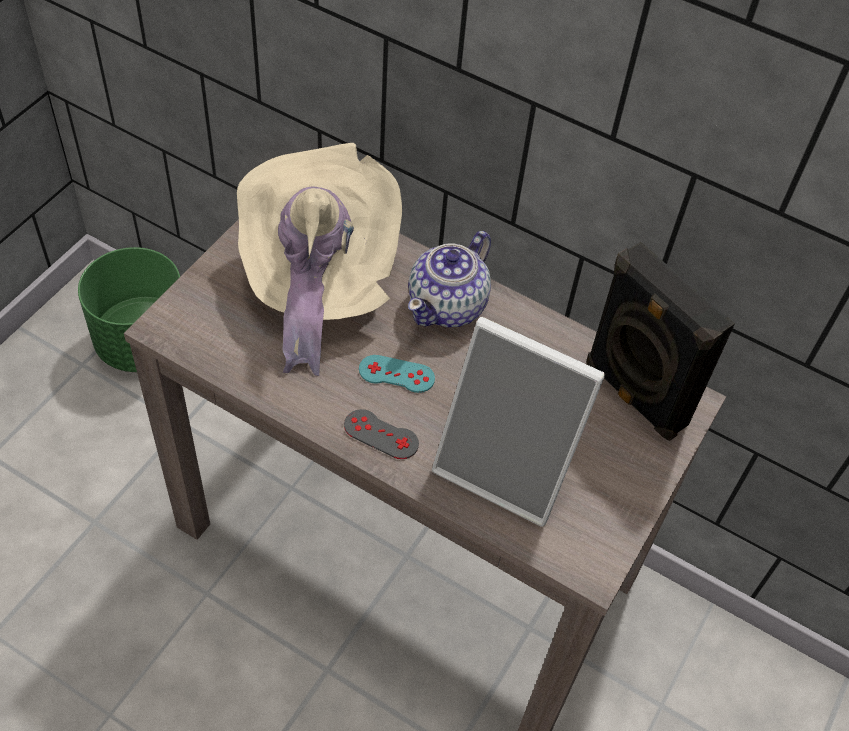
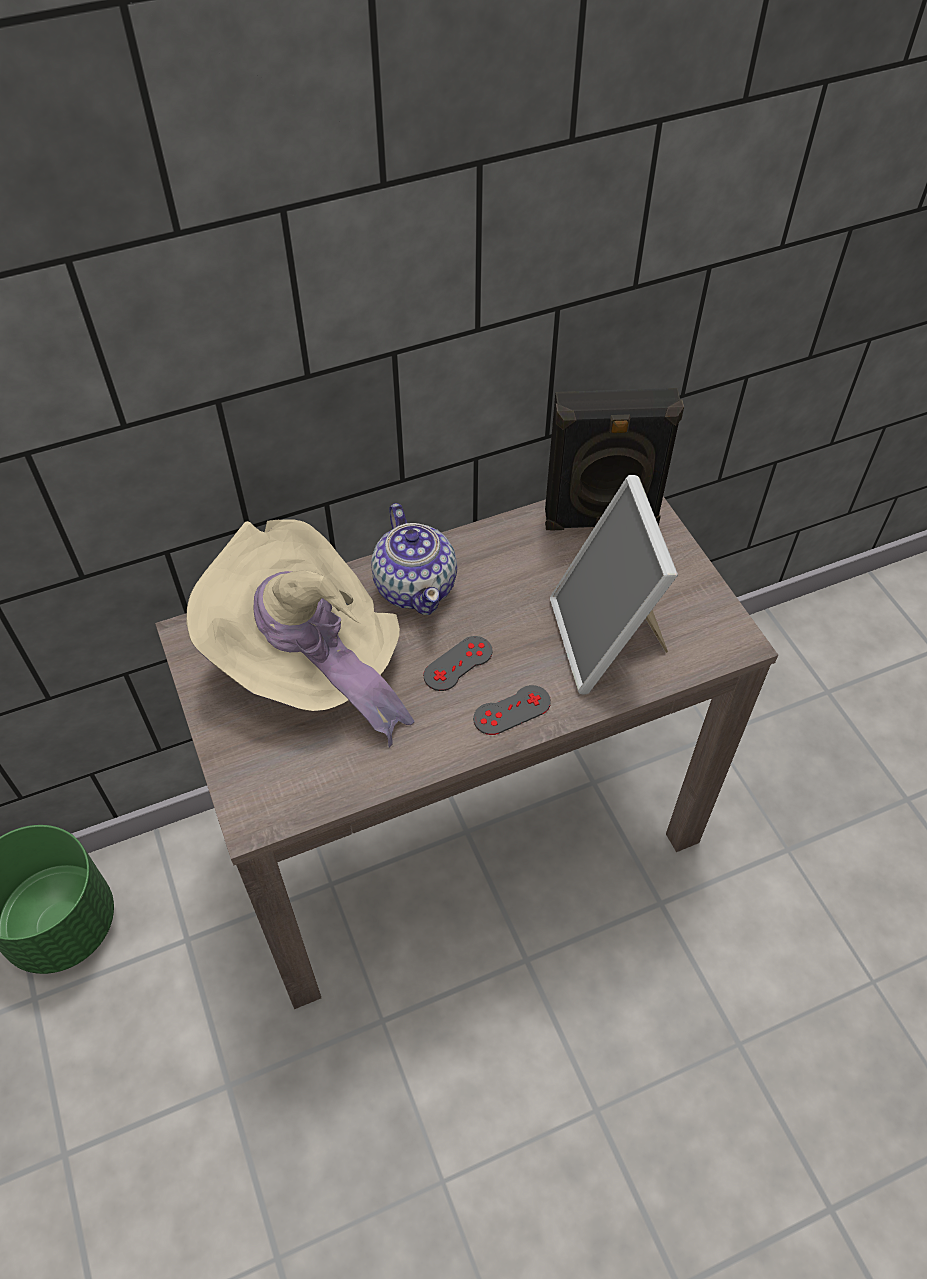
camera: 50 degrees left, 0 degrees up
(396, 374) = (458, 663): turquoise game controller -> grey game controller
(507, 466) = (607, 640): picture frame -> picture frame turned 105 degrees clockwise

